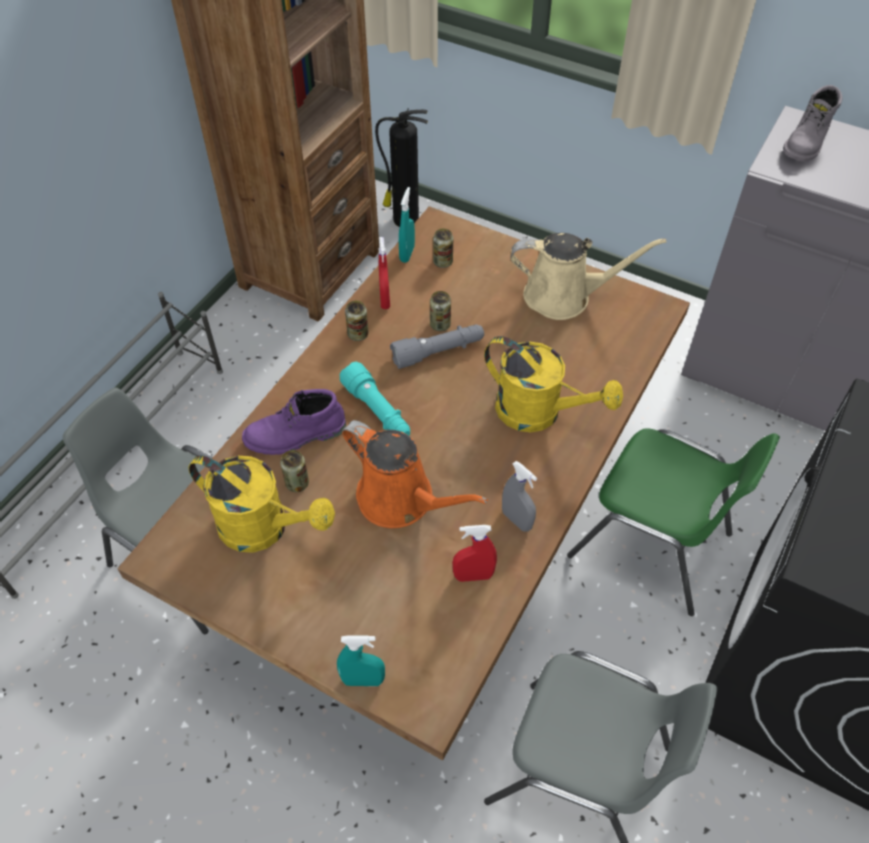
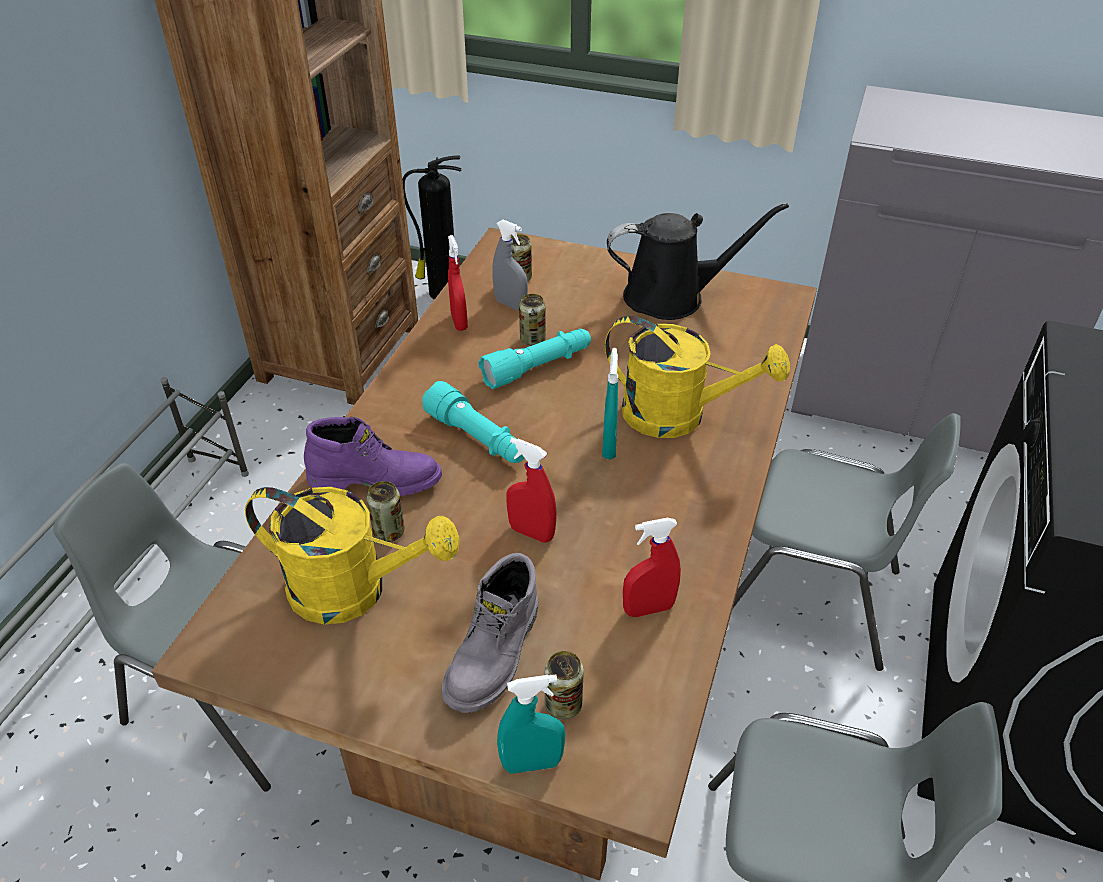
camera: 10 degrees left, 10 degrees down
(295, 436) = (376, 479): purple boot -> purple boot turned 150 degrees counterclockwise
(358, 334) = (433, 360): can -> can (563, 705)
(401, 500) = (531, 532): orange watering can -> red spray bottle
(407, 254) = (475, 274): turquoise spray bottle -> turquoise spray bottle (609, 446)
(438, 352) = (538, 367): grey flashlight -> turquoise flashlight
(517, 520) = (685, 536): grey spray bottle -> grey spray bottle (510, 304)
(564, 296) = (672, 296): beige watering can -> black watering can
(652, 546) = (812, 597): green chair -> grey chair
(807, 143) = (903, 113): grey boot -> grey boot (495, 654)

